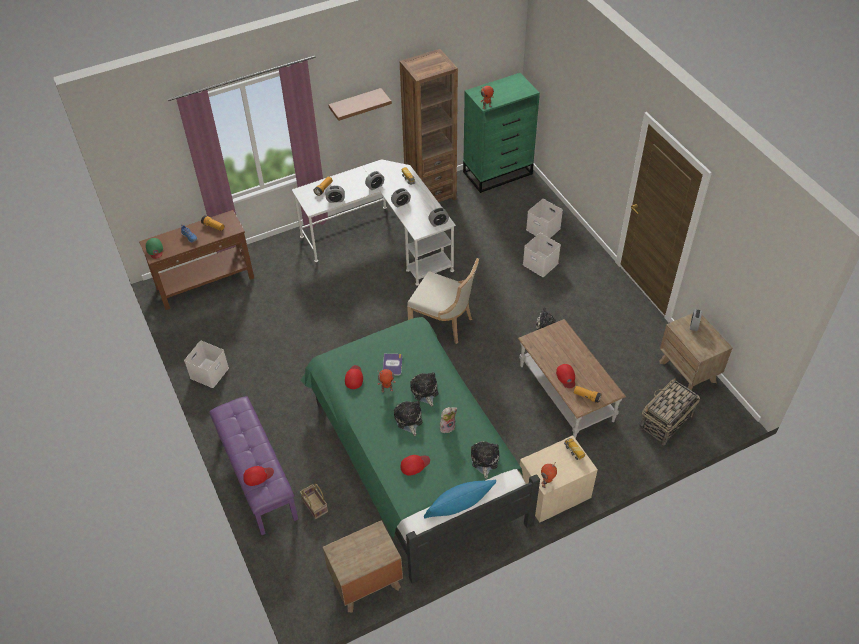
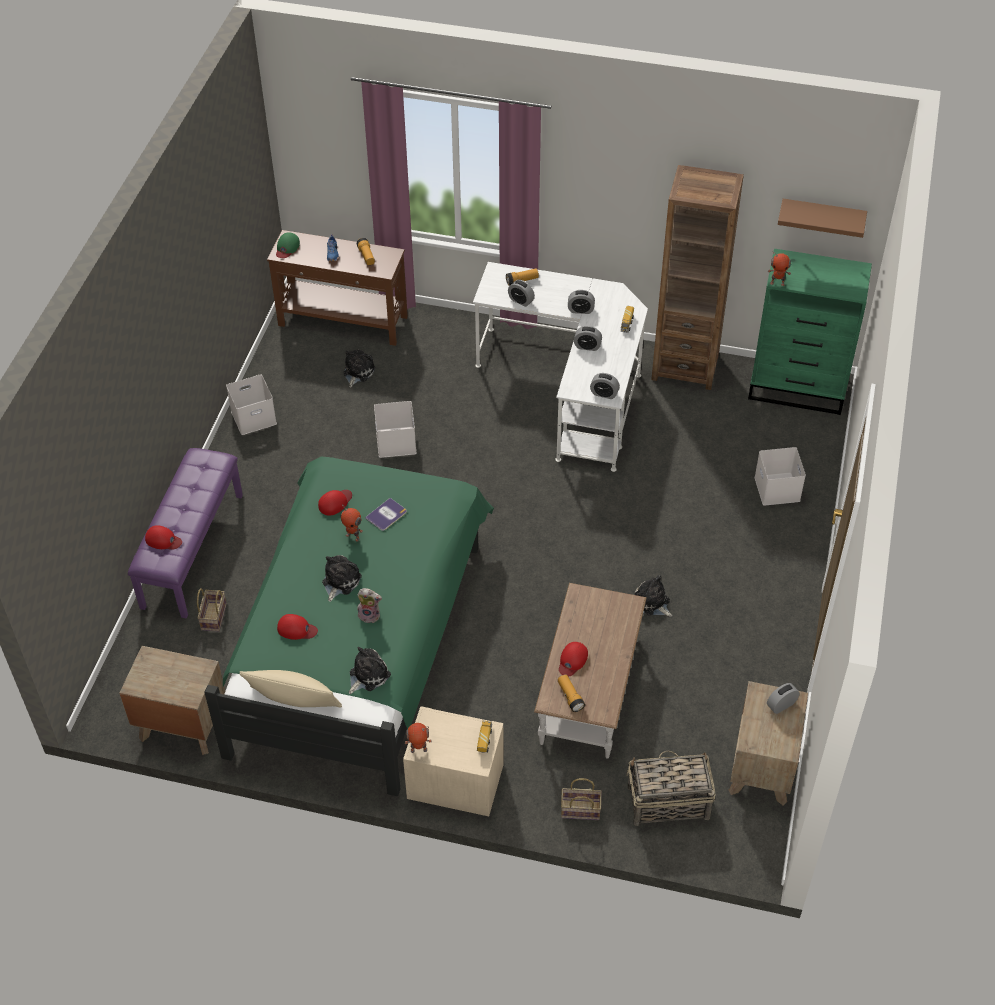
camera: 40 degrees right, 0 degrees up
(355, 104) = (606, 195): brown shelf -> brown shelf (822, 216)
(424, 392) = (387, 565): plush toy -> plush toy (357, 372)
(443, 323) = (539, 522): beige chair -> none
(459, 507) = (294, 701): blue pillow -> beige pillow
(539, 264) = (725, 526): white storage box -> white storage box (395, 441)
(630, 459) = (579, 811): none -> basket

